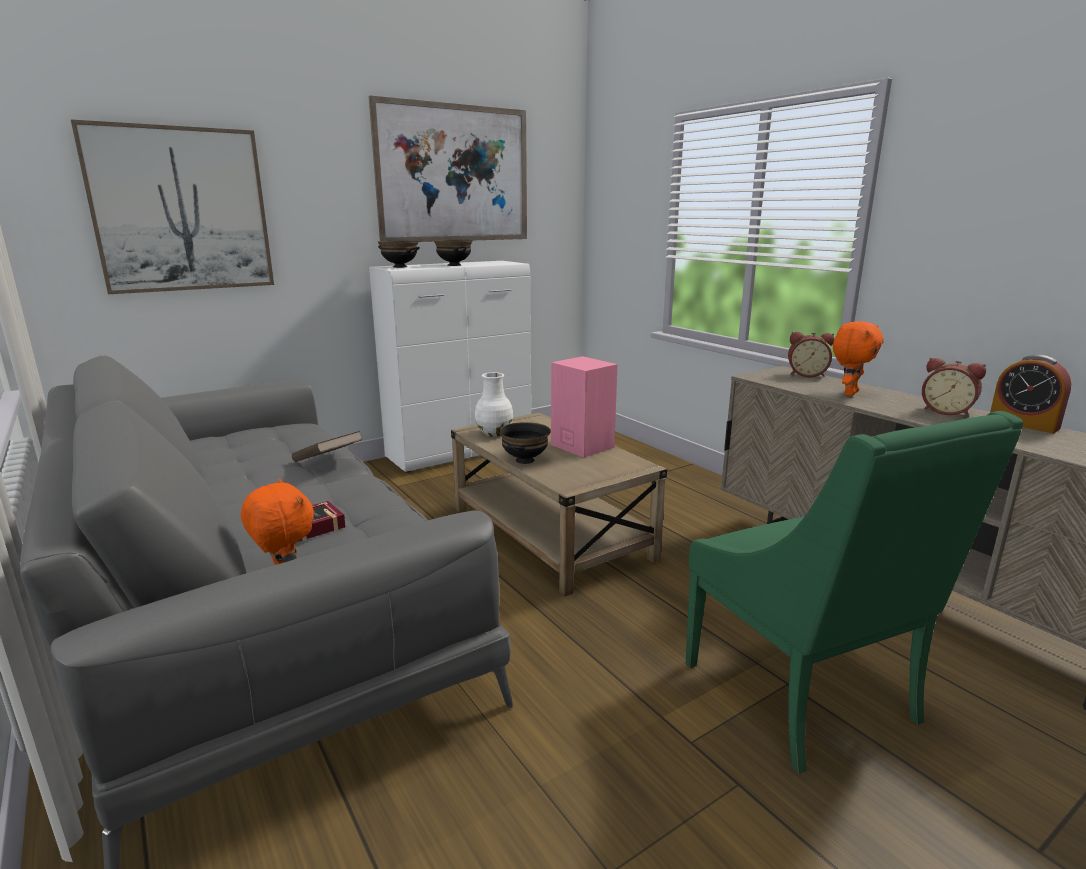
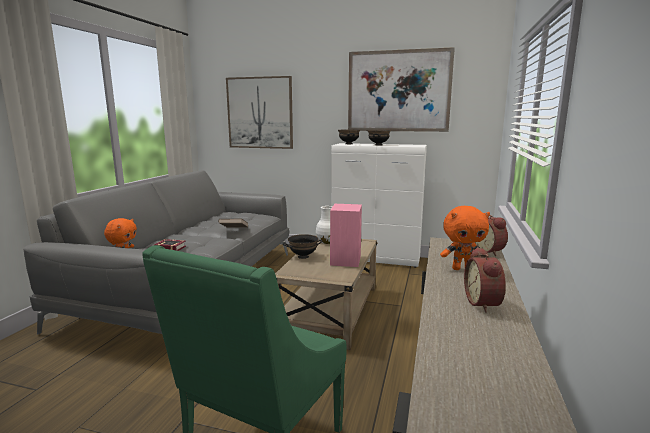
camera: 50 degrees right, 5 degrees down
(1023, 424) = (513, 337): alarm clock -> none

